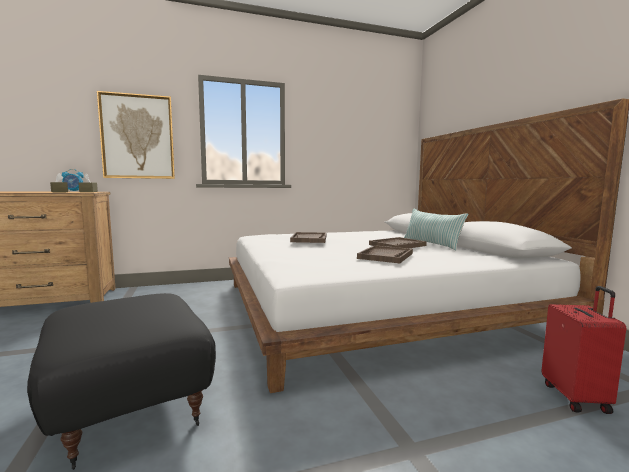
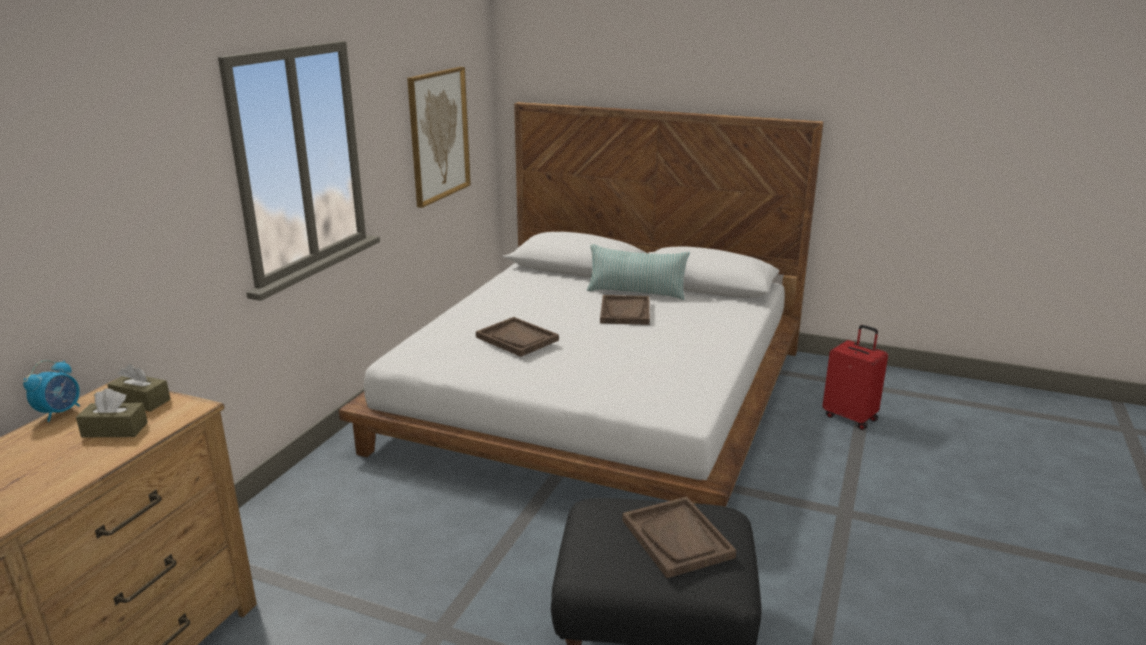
camera: 50 degrees left, 15 degrees up
(138, 137) = (142, 233): picture -> picture (438, 135)
(385, 256) = (670, 341): brown tray -> brown tray (677, 539)

